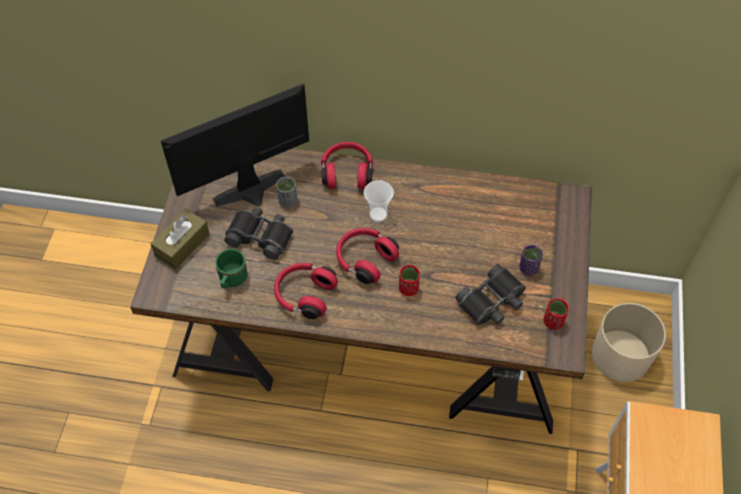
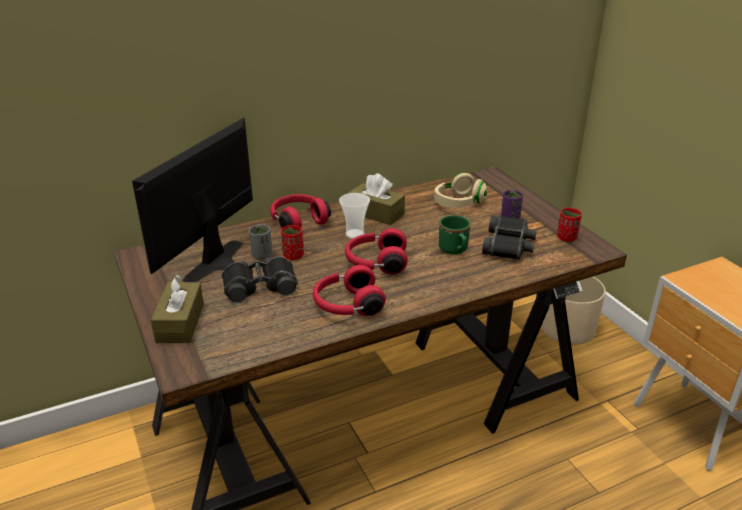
camera: 35 degrees left, 25 degrees down
(231, 280) = (262, 325): green mug -> green mug (454, 250)
(408, 288) = (434, 264): red cup -> red cup (293, 255)
(418, 196) = (376, 213): none -> brown tissue box
(502, 222) = (458, 203): none -> beige headphones

